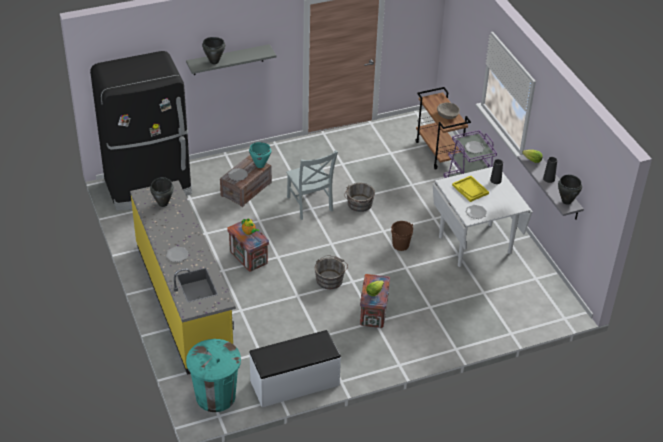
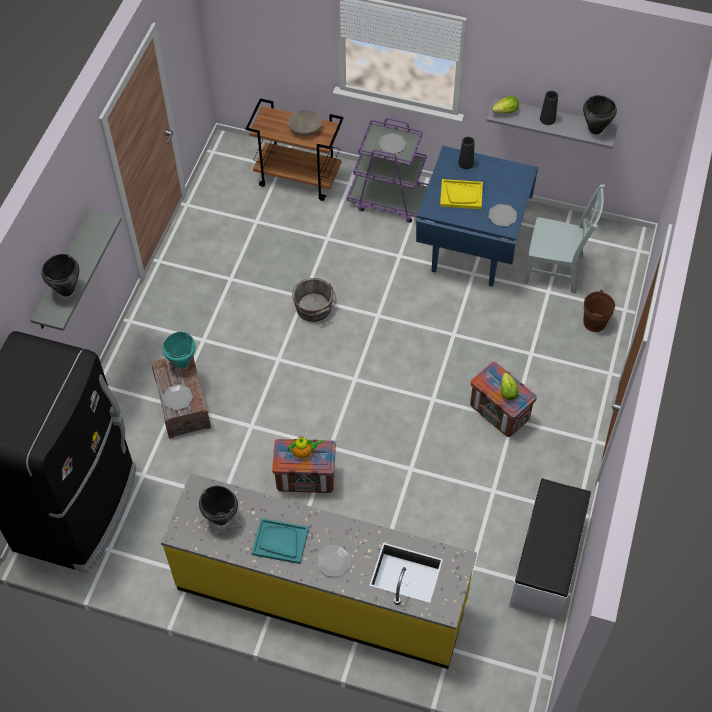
camera: 50 degrees left, 15 degrees up
(170, 230) = (280, 542): none -> turquoise tray
(215, 397) = (507, 659): turquoise trash can -> none
(310, 205) = (272, 357): grey chair -> grey chair (556, 270)
(330, 279) = (411, 418): grey bucket -> none
(400, 245) = (414, 314): brown bucket -> brown bucket (594, 322)
(474, 244) = (470, 248): white dining table -> blue dining table

